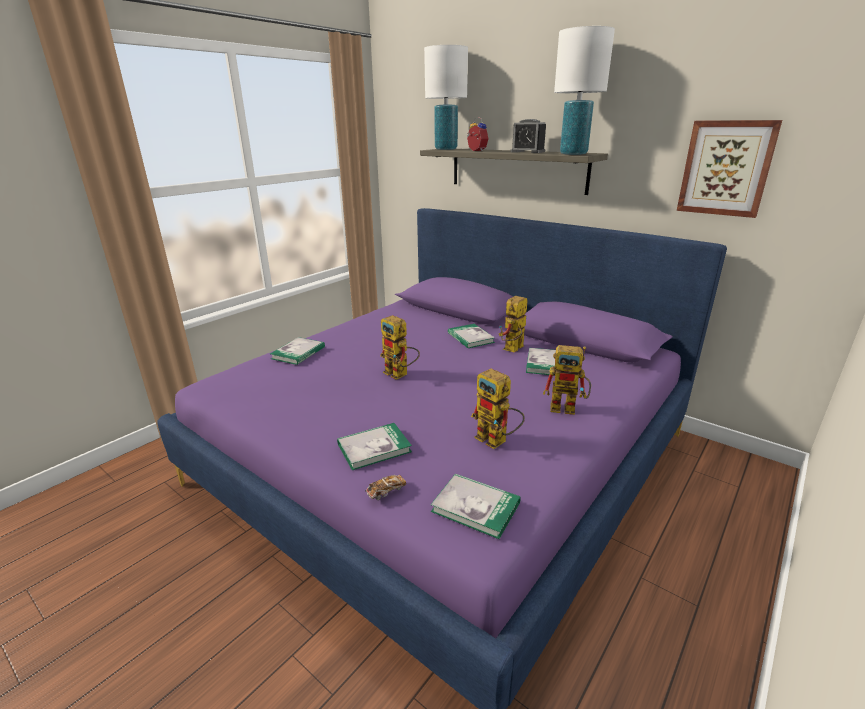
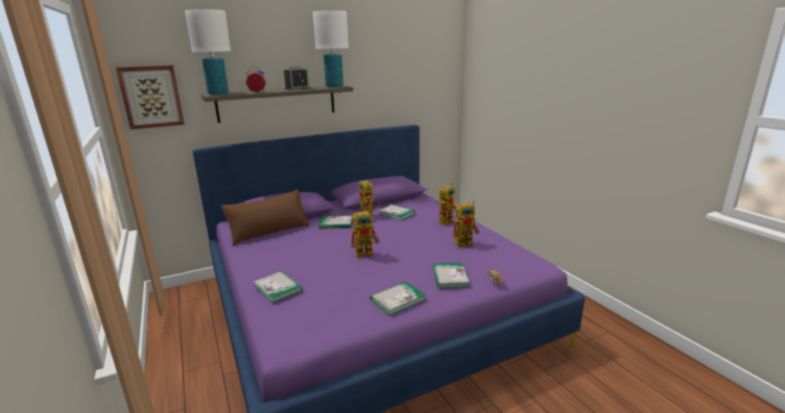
camera: 65 degrees left, 5 degrees down
(417, 315) = (269, 232): none -> brown pillow
(475, 507) = (517, 260): book -> book (398, 299)
(726, 168) = (402, 86): picture -> picture (151, 97)

